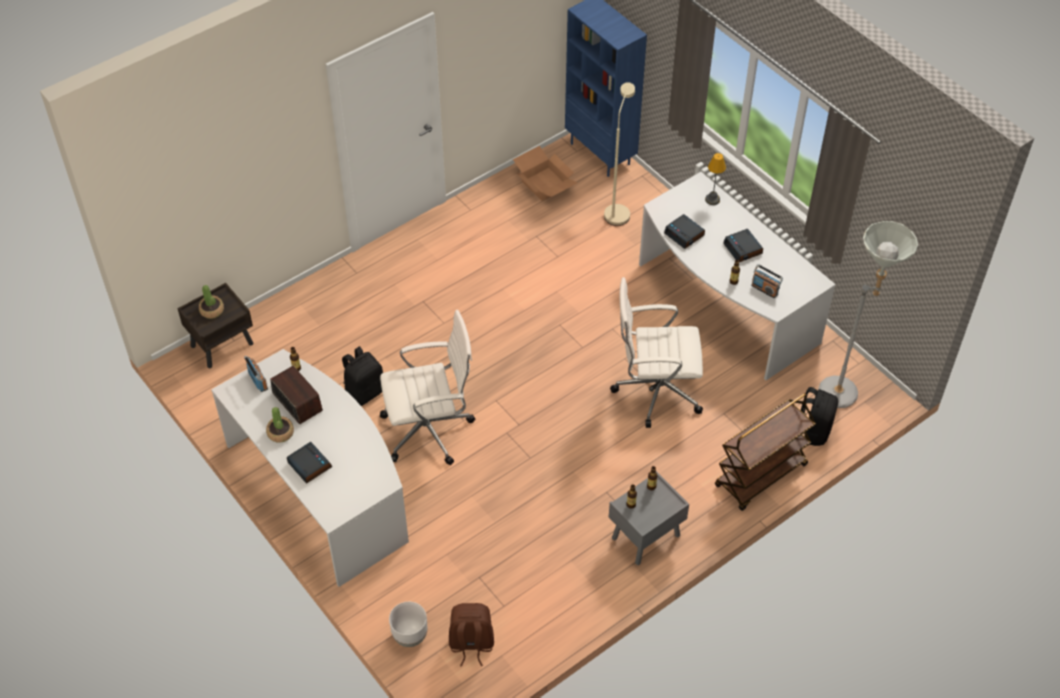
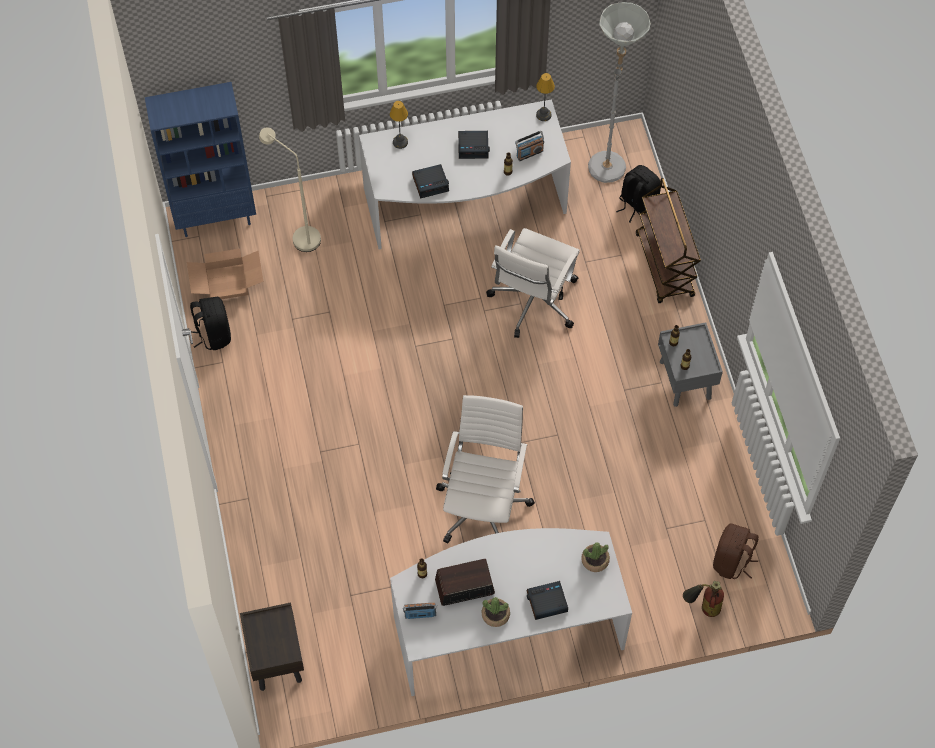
camera: 65 degrees left, 10 degrees up
(212, 310) = (270, 639): potted plant -> potted plant (595, 560)
(364, 392) = (408, 546): black backpack -> black backpack (213, 334)
(410, 636) = (702, 608): white planter -> fire extinguisher
(814, 285) = (544, 115): none -> table lamp

